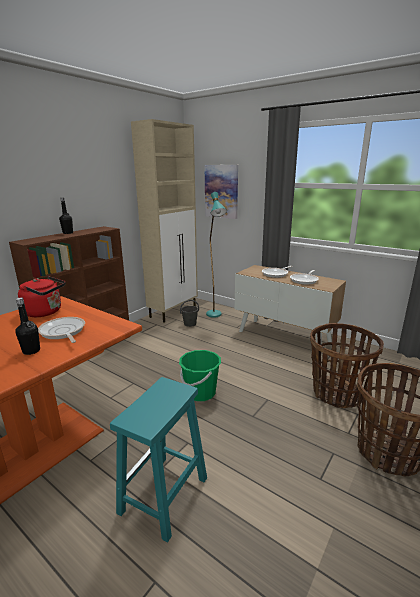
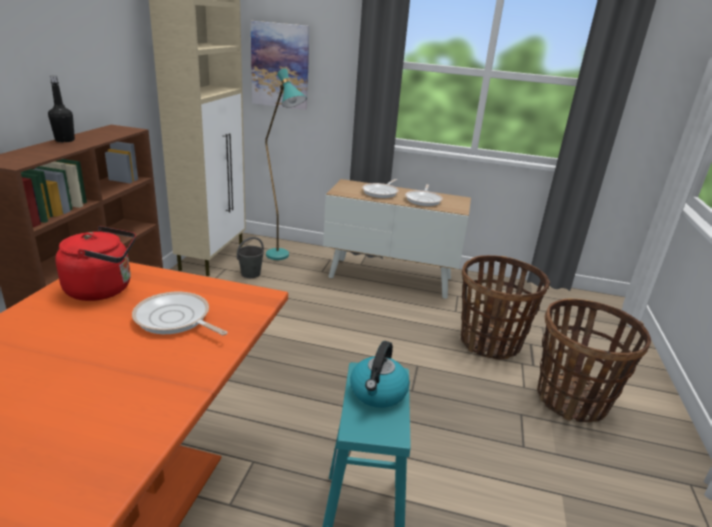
camera: 25 degrees left, 5 degrees up
(31, 351) = (156, 359): black bottle -> none
(162, 399) = (378, 393): none -> kettle
(200, 392) = (328, 373): green bucket -> none

